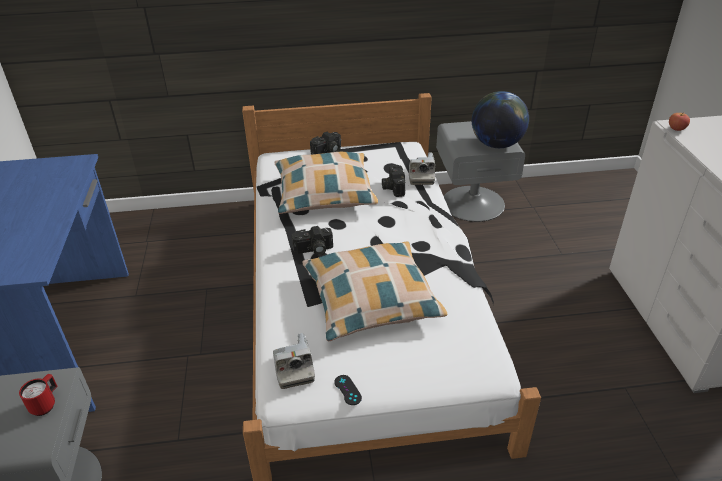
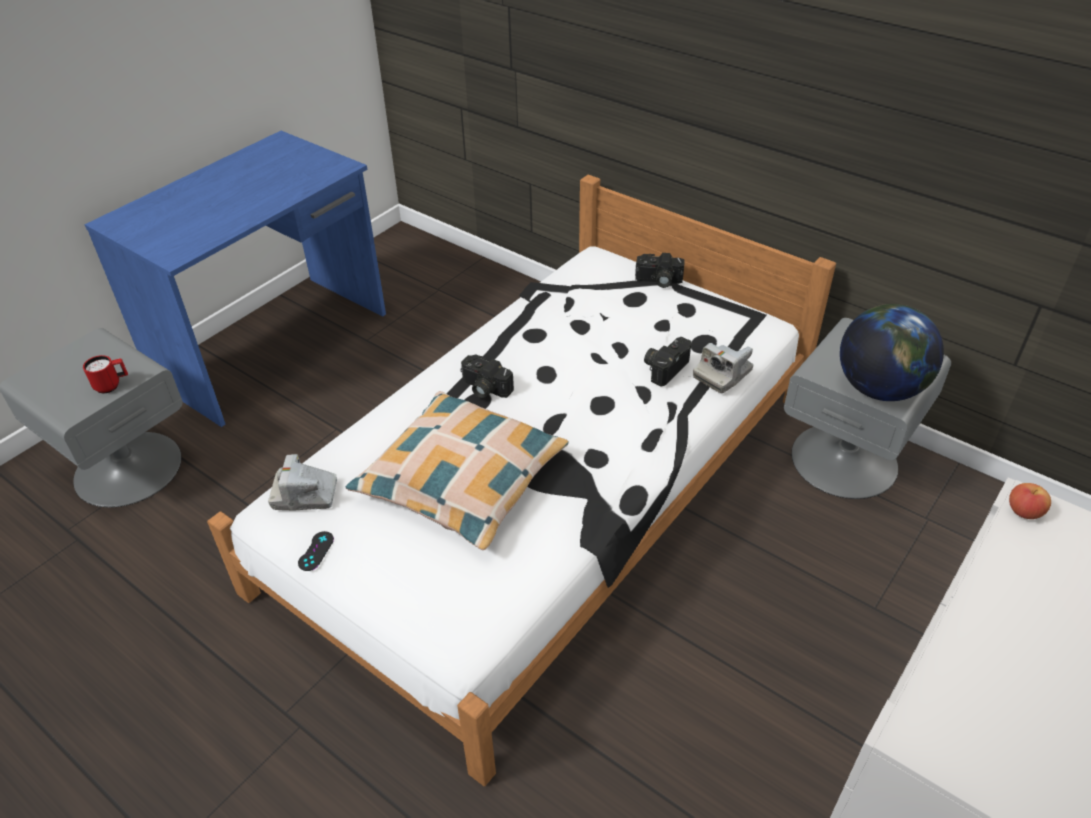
camera: 45 degrees right, 5 degrees up
(293, 368) = (305, 495): camera -> camera turned 60 degrees clockwise
(324, 192) = (584, 329): pillow -> none

